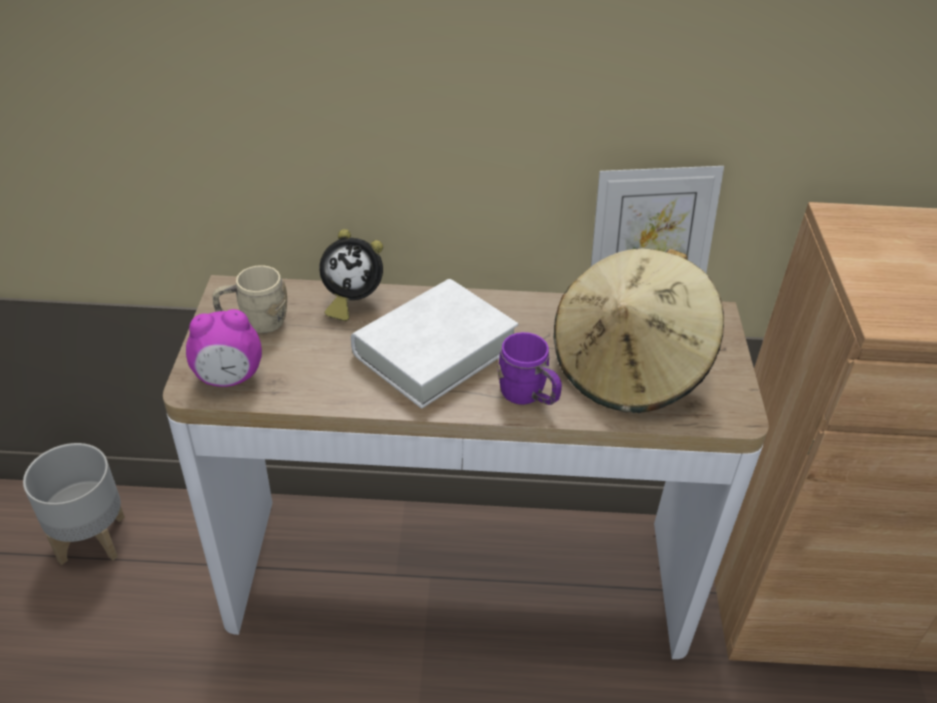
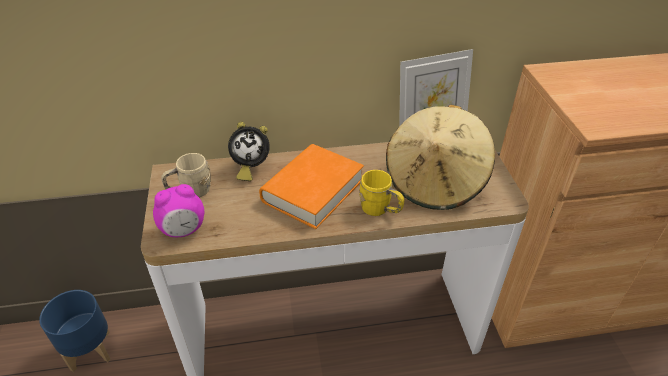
camera: 10 degrees left, 0 degrees up
(92, 538) = (90, 350): grey planter -> blue planter
(434, 350) = (312, 190): white book -> orange book
(528, 396) = (380, 210): purple mug -> yellow mug

